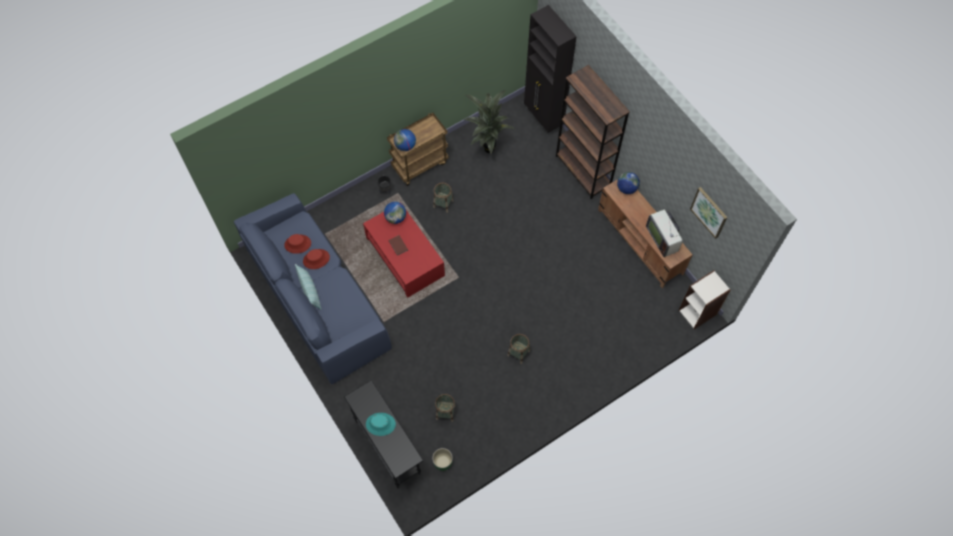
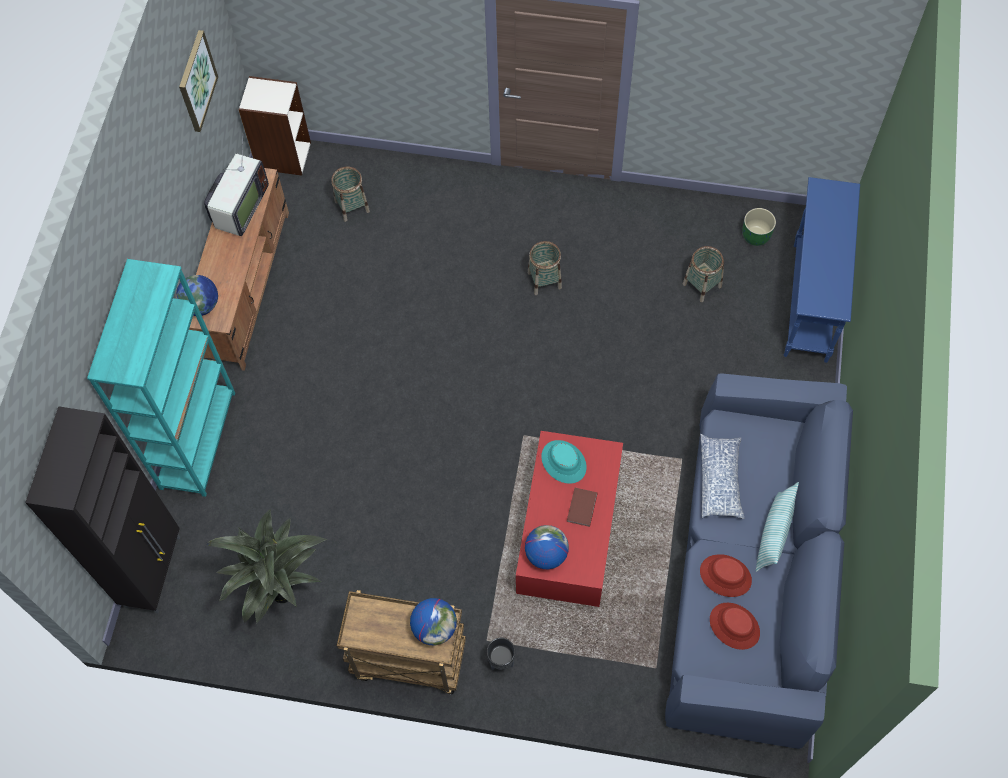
camera: 135 degrees left, 0 degrees up
(349, 295) = (720, 480): none -> pillow
(380, 424) = (829, 252): turquoise hat -> turquoise hat (564, 462)
(388, 446) = (809, 302): black console table -> blue console table
(443, 204) = (438, 562): basket -> basket (352, 206)
(583, 171) = (198, 440): brown bookcase -> turquoise bookcase

